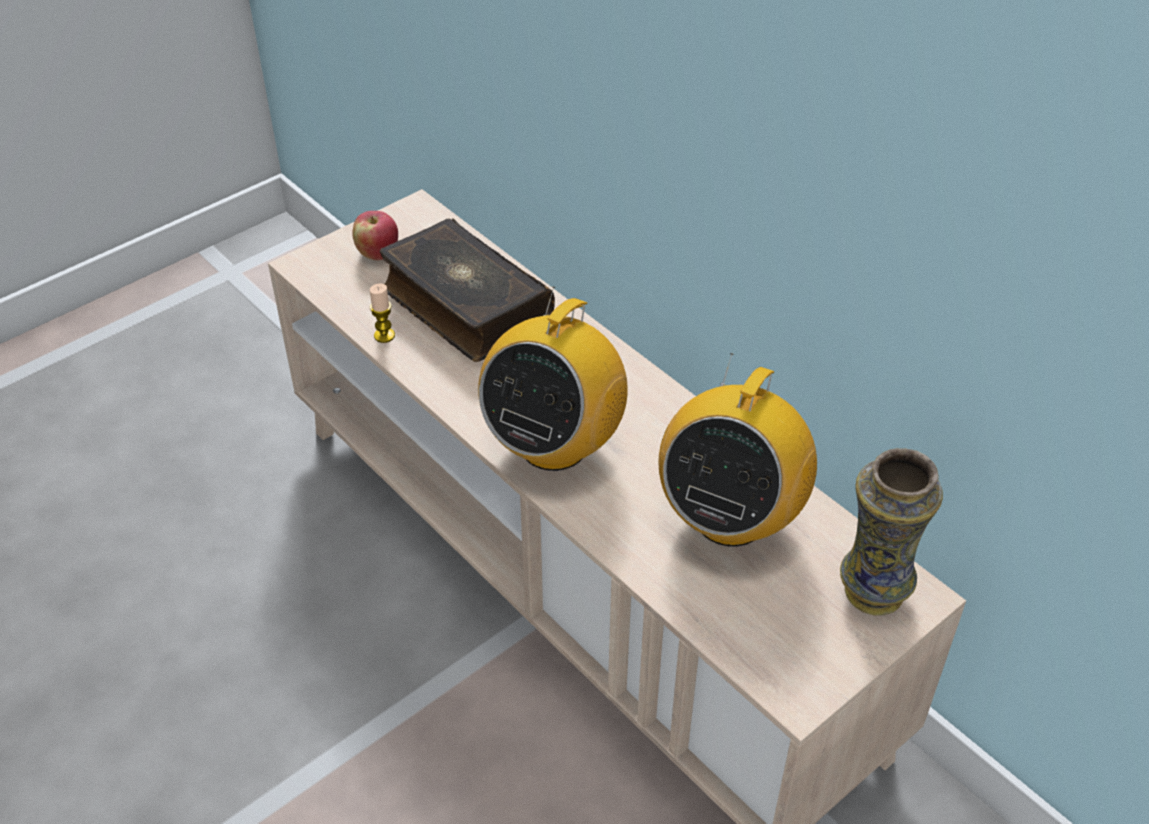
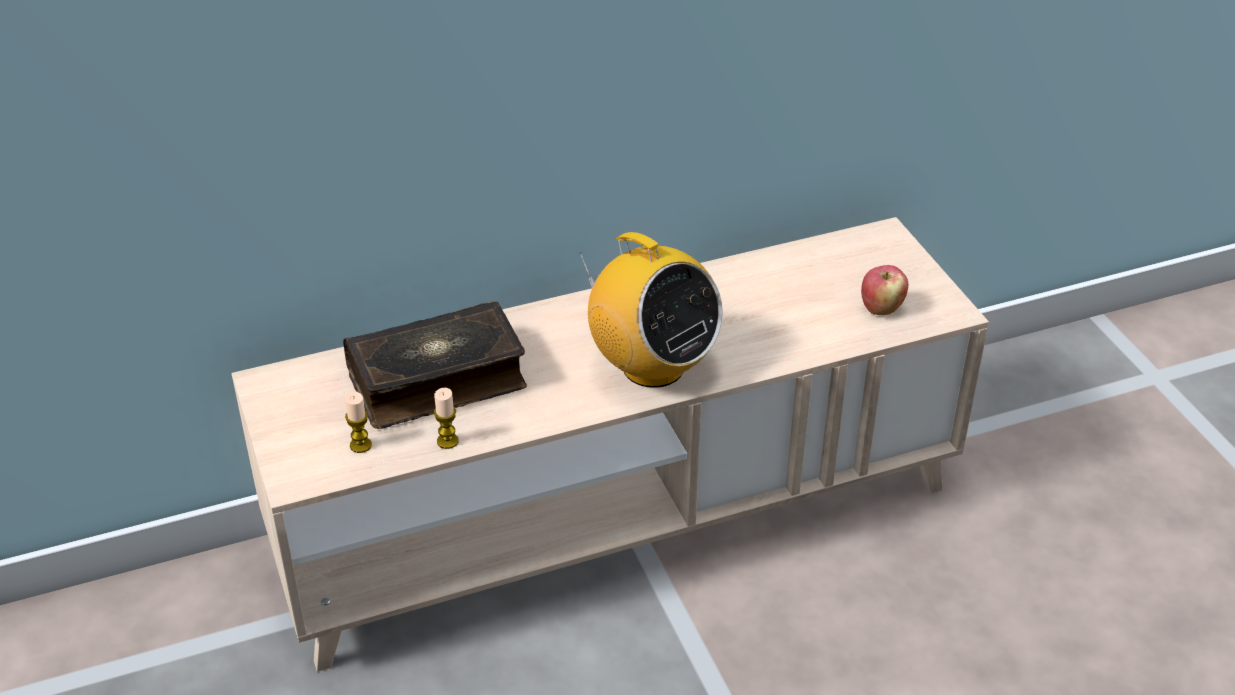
camera: 70 degrees left, 5 degrees down
(359, 286) = (360, 445): none -> candle
(377, 253) = (317, 423): apple -> apple (881, 308)
(730, 517) = (776, 295): radio -> none
(872, 592) = (875, 252): vase -> none

